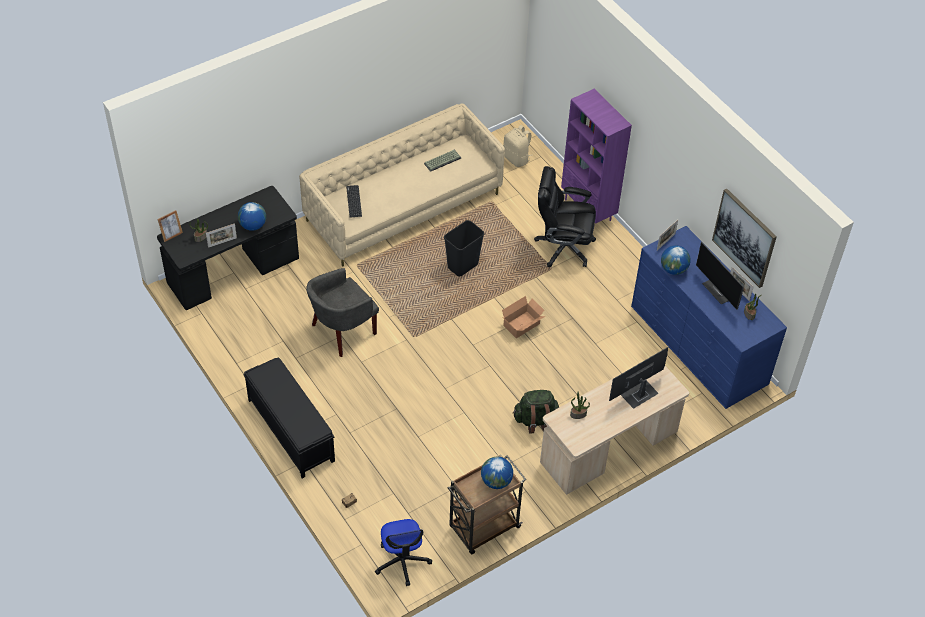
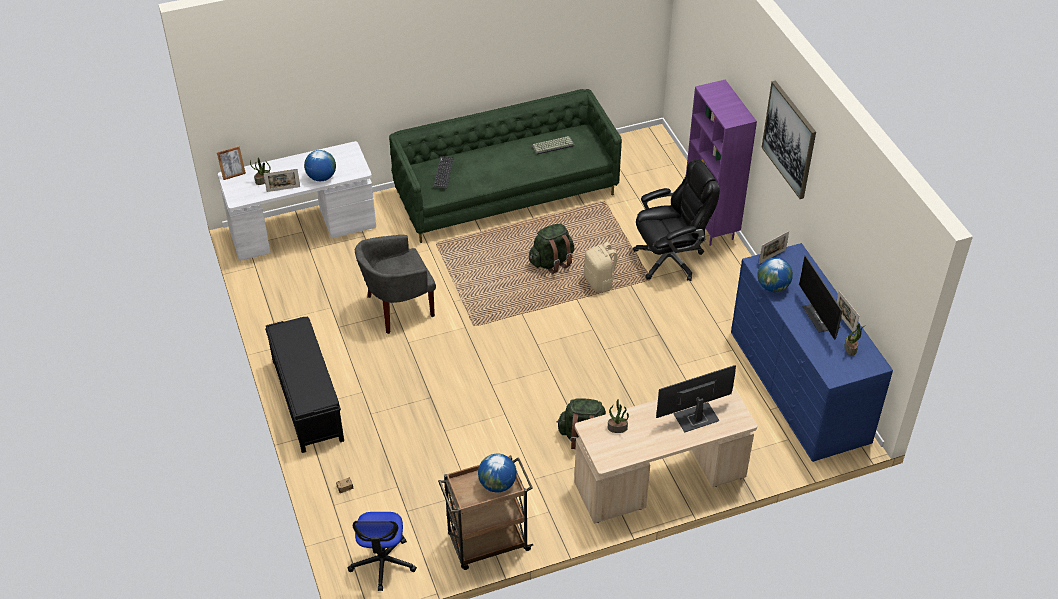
camera: 15 degrees right, 5 degrees down
(233, 271) = (303, 230): black desk -> white desk
(403, 206) = (506, 192): beige sofa -> green sofa
(463, 266) = (552, 262): black trash can -> green backpack
(517, 158) = (645, 162): beige backpack -> beige backpack (600, 282)
(523, 325) = (600, 333): cardboard box -> none
(563, 247) = (670, 259): black office chair -> black office chair turned 135 degrees clockwise
(744, 237) = (857, 256): picture -> picture (789, 139)

